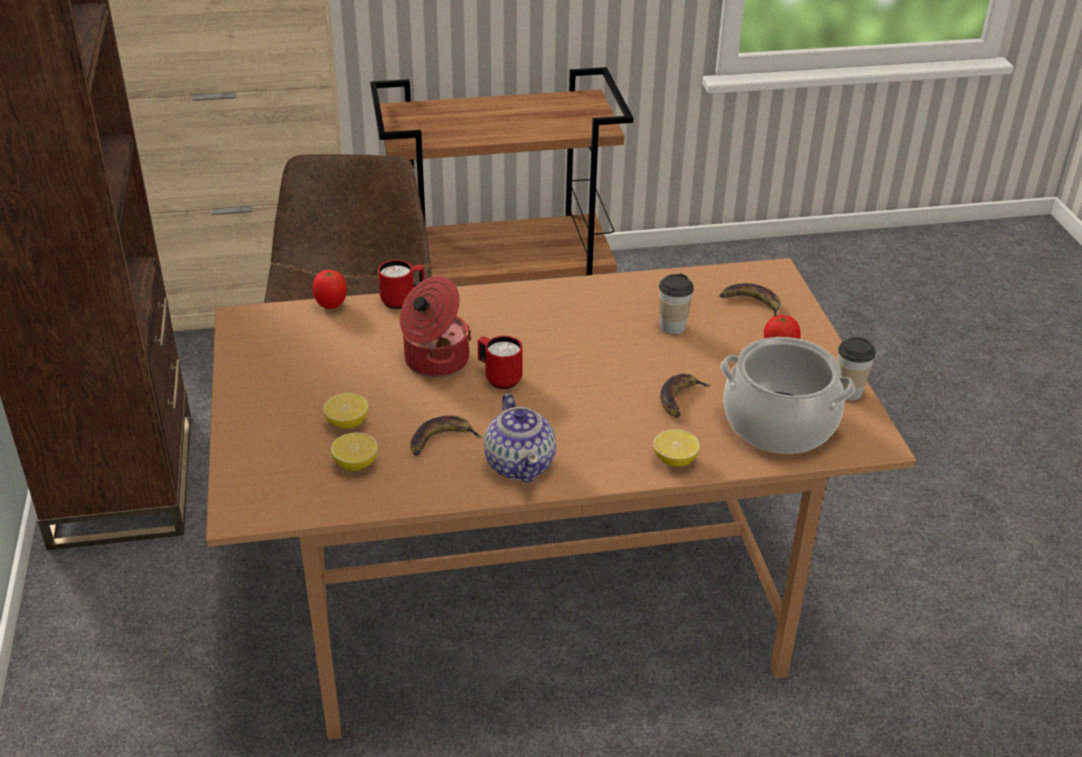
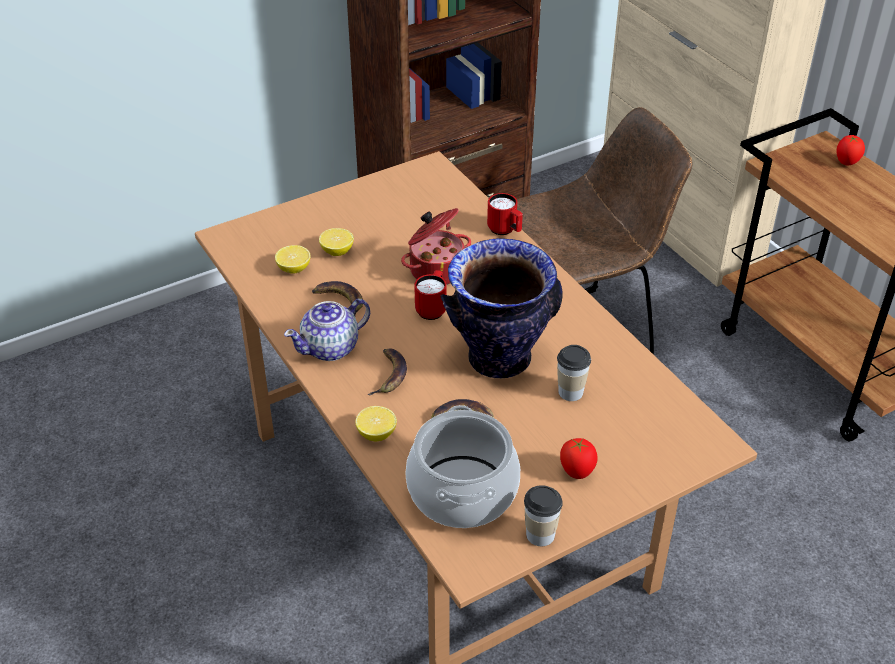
camera: 70 degrees right, 5 degrees up
(331, 305) = (474, 199): tomato -> tomato (846, 163)
(602, 355) = (499, 358): none -> vase
(751, 303) = (647, 438): banana -> banana (389, 374)

